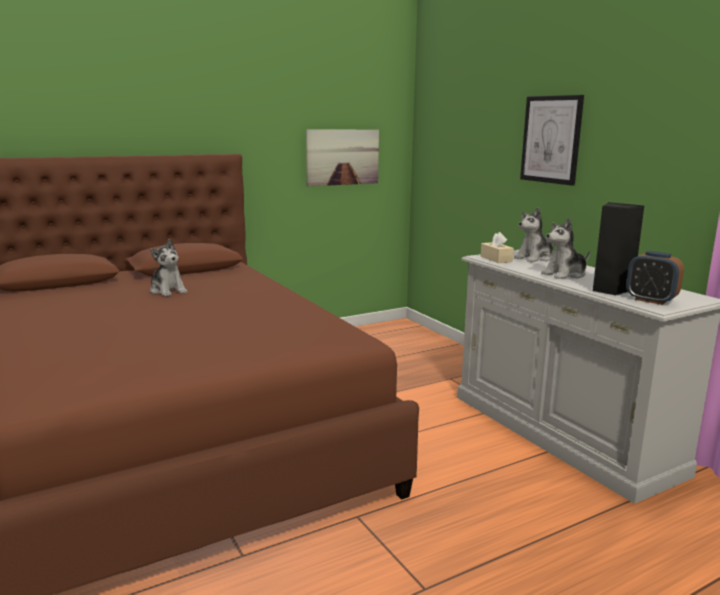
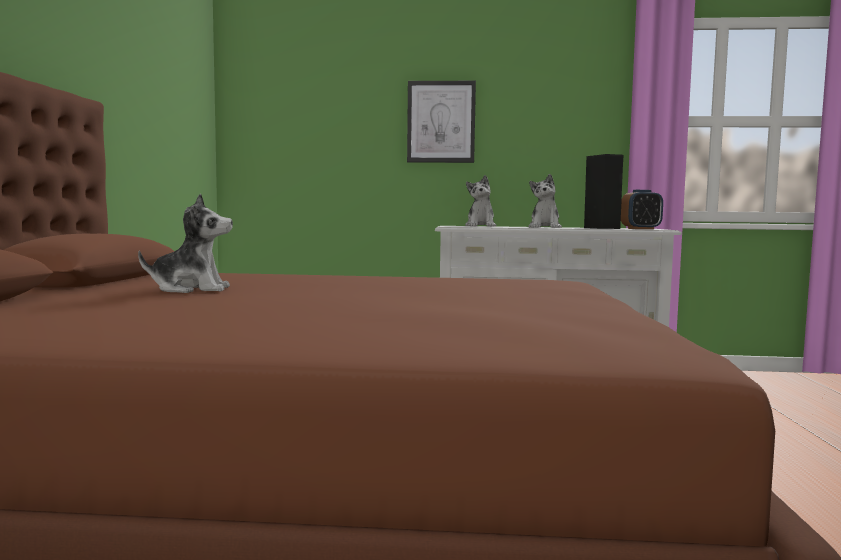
camera: 55 degrees left, 10 degrees down
(342, 157) = (171, 137): picture -> none
(496, 259) = (465, 226): beige tissue box -> none

